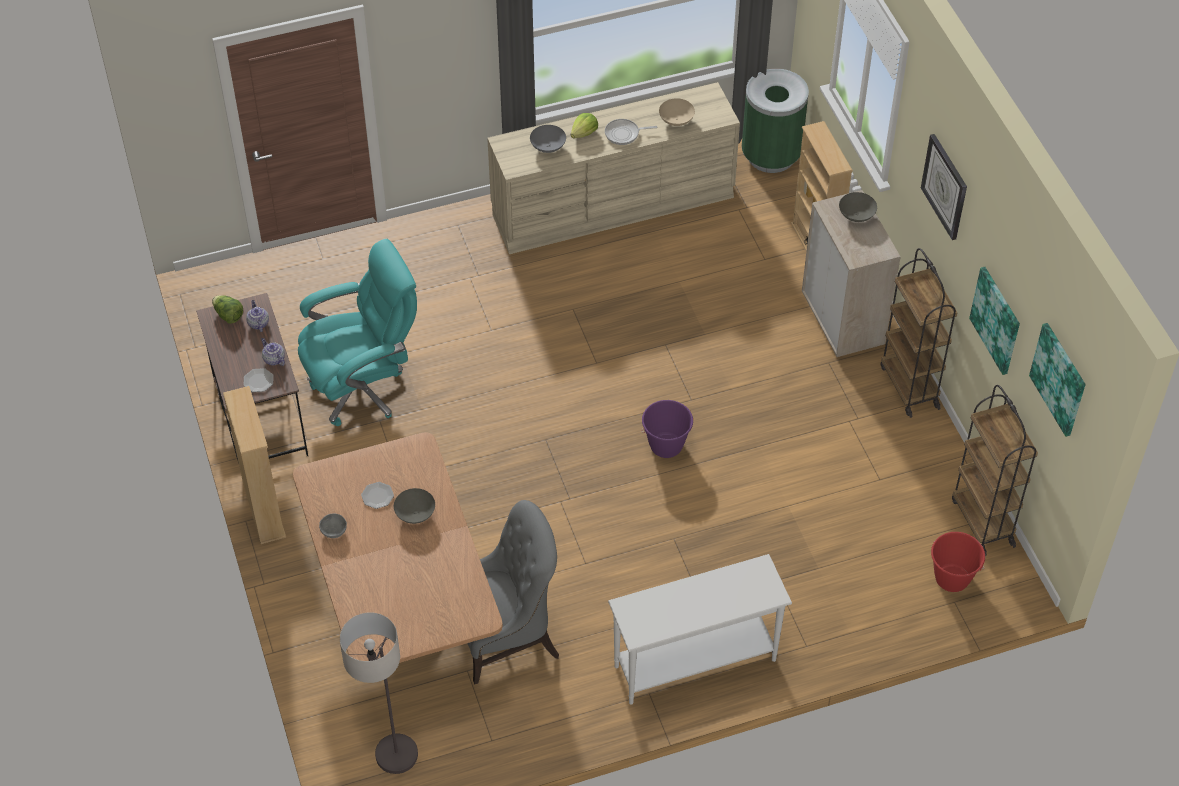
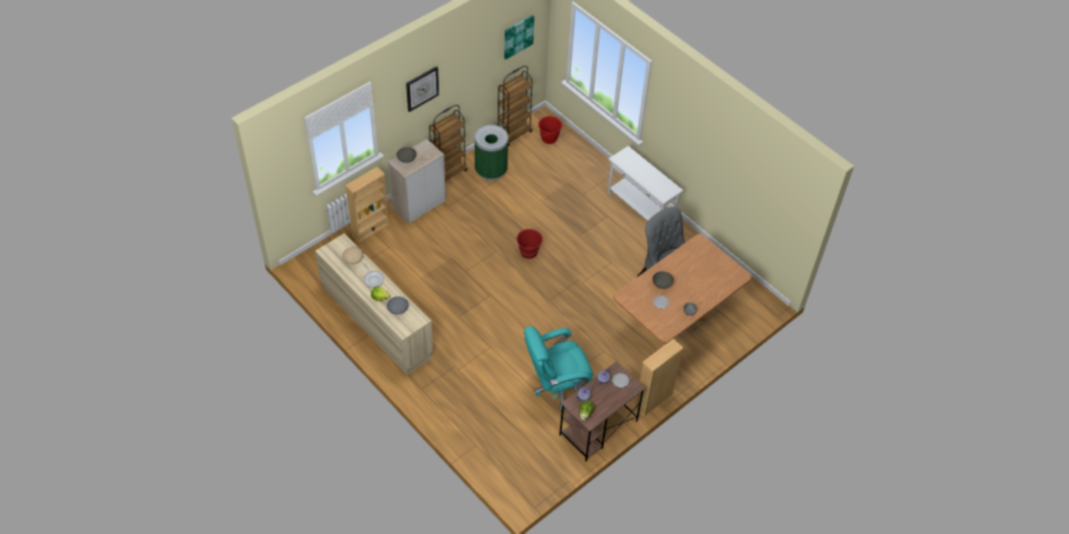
camera: 115 degrees left, 0 degrees up
(364, 389) = (557, 388): turquoise office chair -> turquoise office chair turned 60 degrees counterclockwise
(392, 766) = (751, 296): grey floor lamp -> none
(666, 446) = (529, 252): purple bucket -> red bucket
(771, 155) = (310, 263): green trash can -> green trash can (491, 170)
(996, 320) = (474, 78): picture -> none

